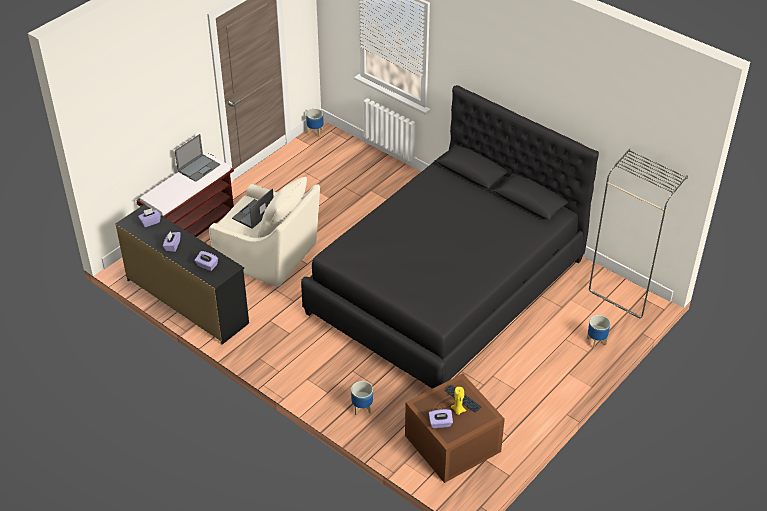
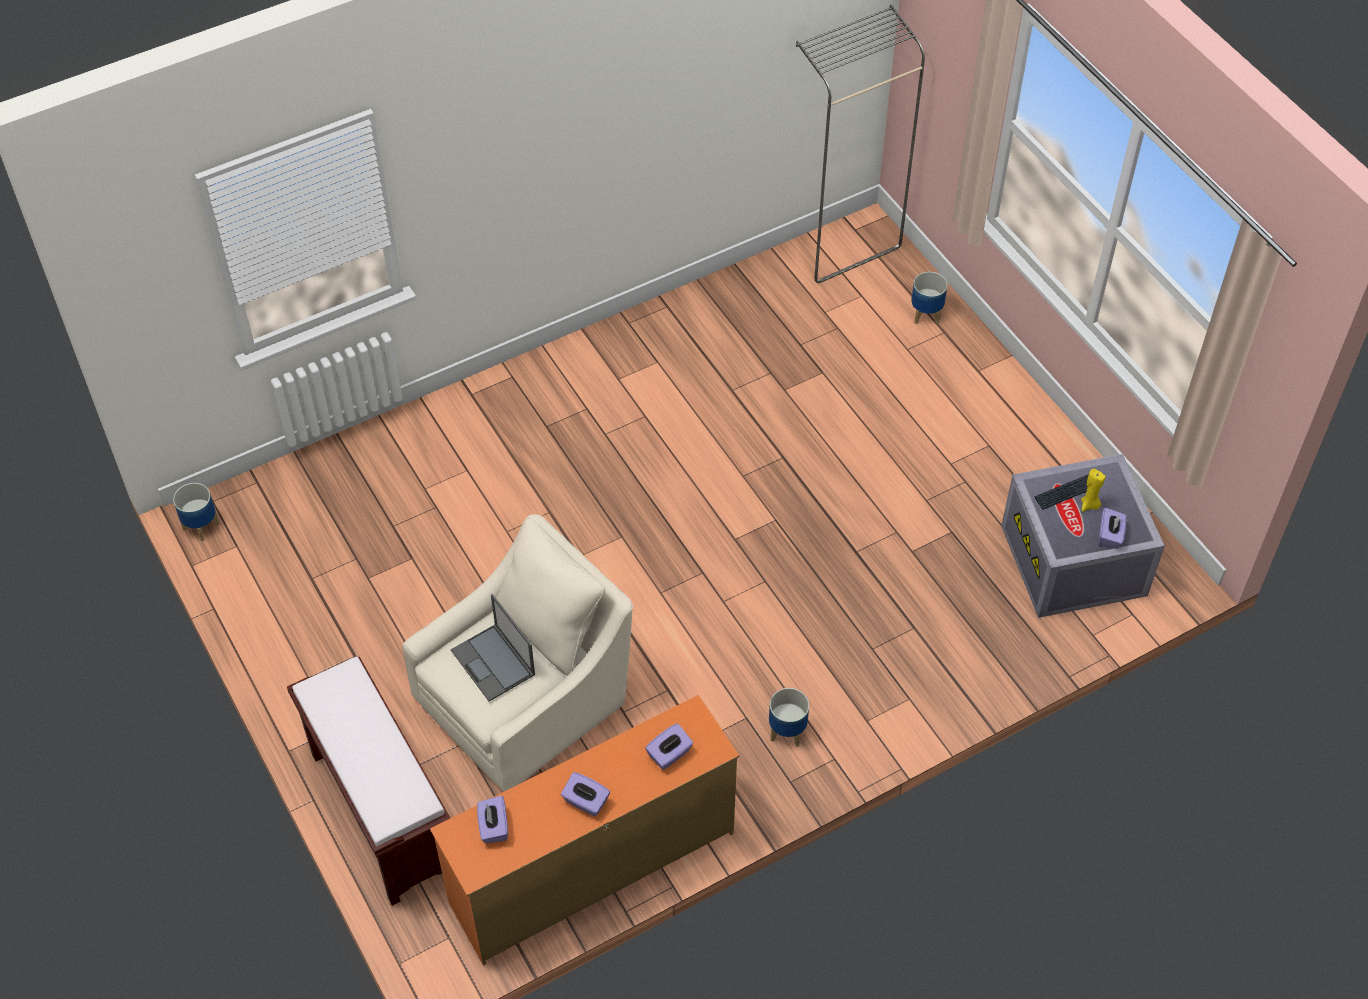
camera: 70 degrees left, 10 degrees up
(187, 301) = (592, 866): black dresser -> orange dresser
(199, 167) = (336, 711): laptop -> none
(362, 408) = (961, 659): planter -> planter (787, 732)
(447, 286) = (728, 457): black bed -> none
(452, 445) = (1076, 561): brown storage box -> grey storage box

